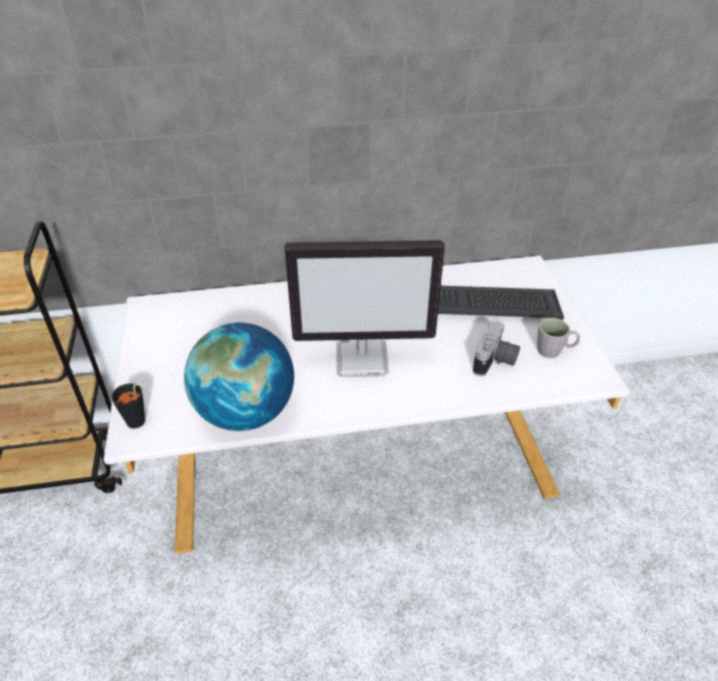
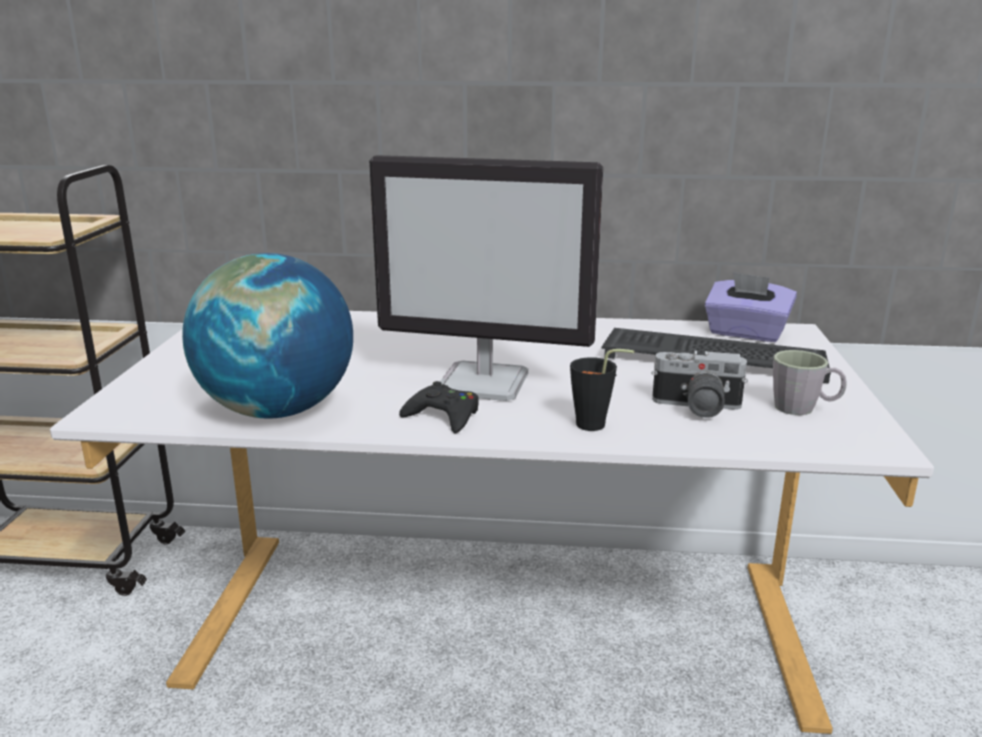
camera: 15 degrees right, 20 degrees down
(140, 422) = (128, 401): black cup -> black cup (597, 426)
(352, 398) = (443, 416): none -> black game controller
(495, 362) = (696, 408): camera -> camera turned 60 degrees clockwise
(502, 274) = (746, 333): none -> purple tissue box

